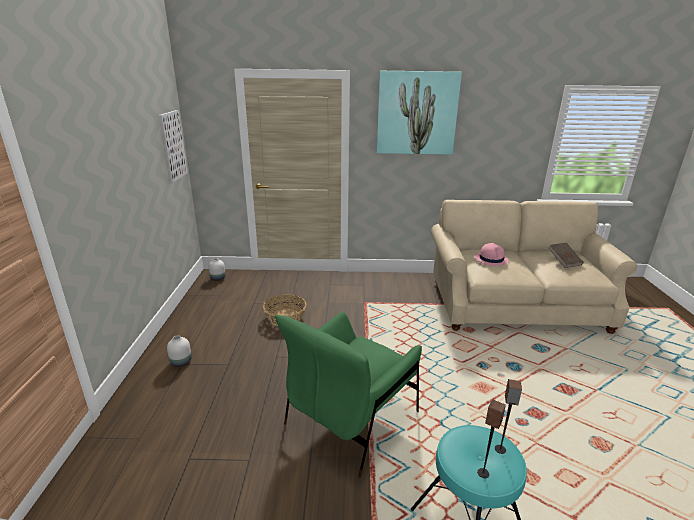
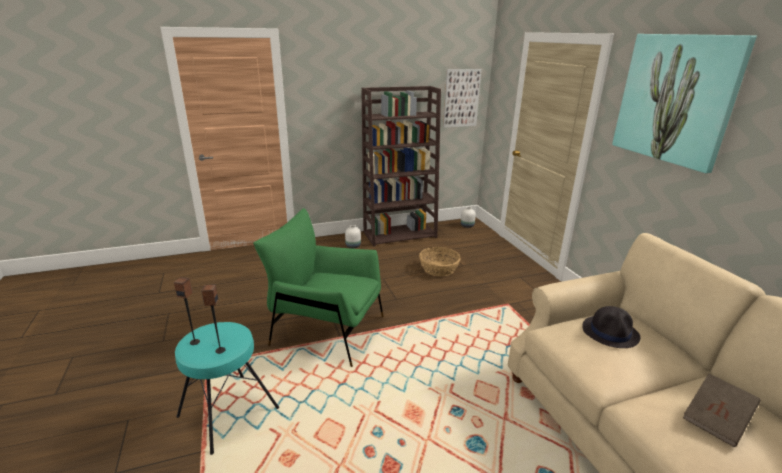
camera: 70 degrees right, 0 degrees up
(189, 321) = (400, 234): none -> brown bookcase
(491, 259) = (610, 332): pink hat -> black hat

